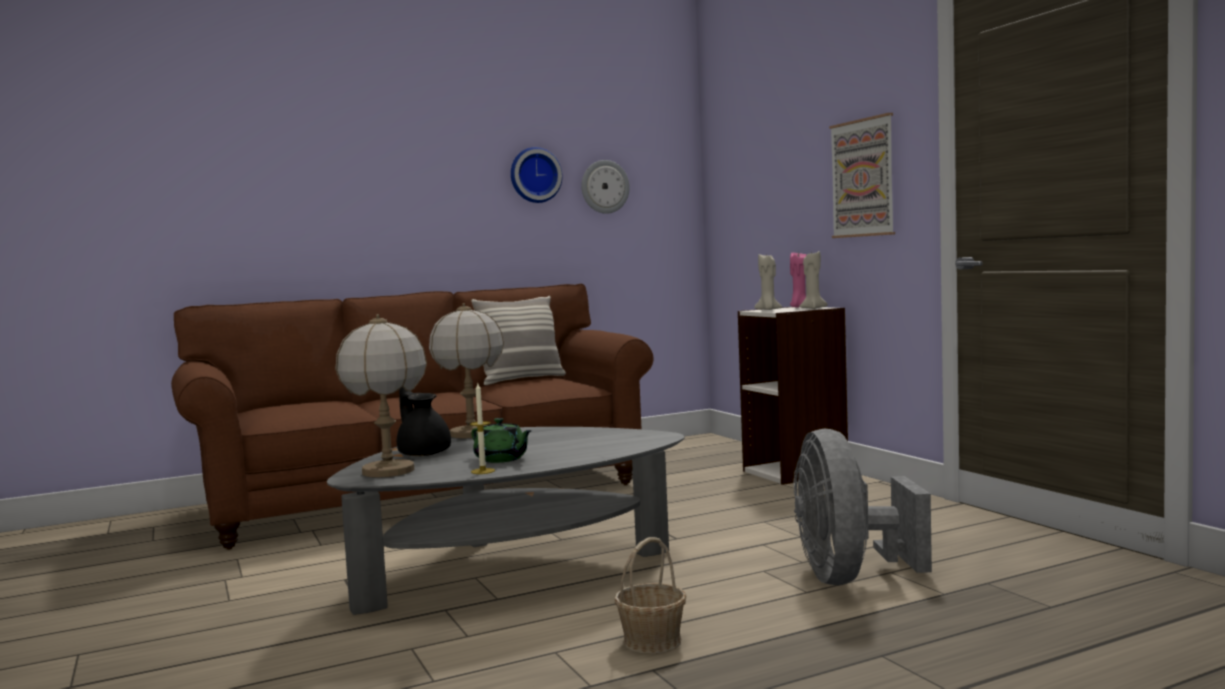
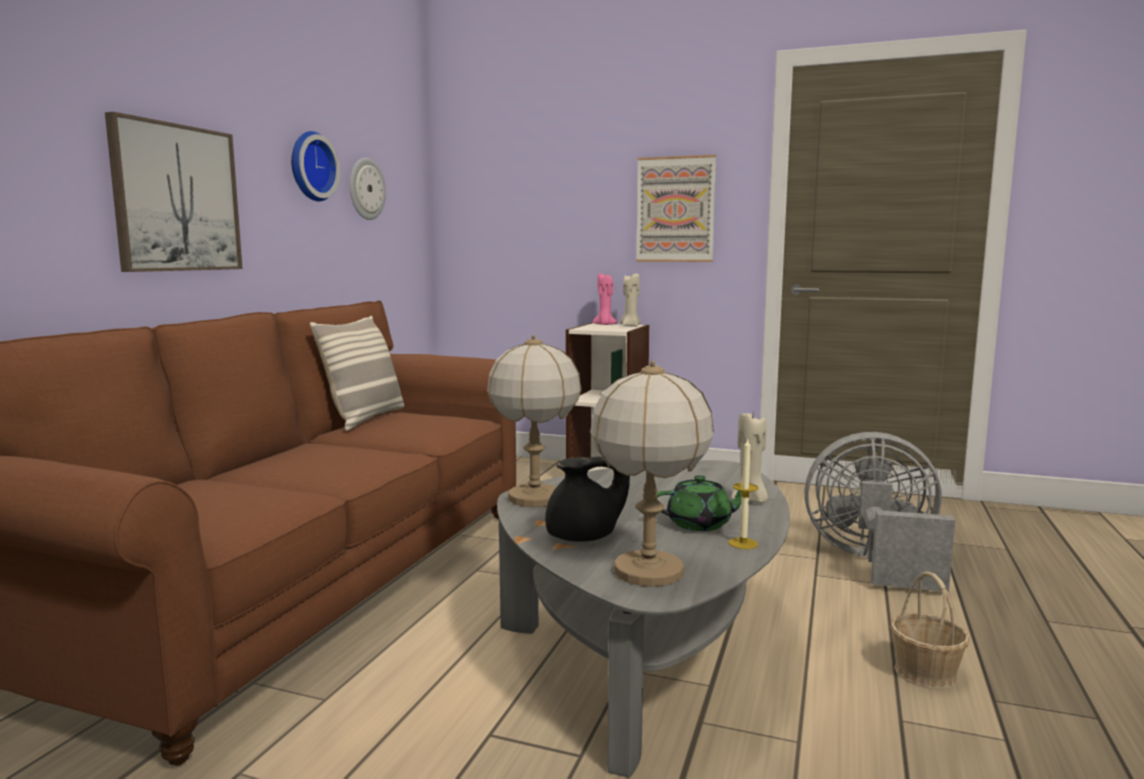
camera: 45 degrees left, 5 degrees up
(400, 212) = (176, 198): none -> picture
(423, 453) = (585, 536): black teapot -> black teapot turned 150 degrees clockwise
(768, 310) = (595, 328): beige candle -> beige candle (750, 501)
(849, 577) = (874, 562): grey fan -> grey fan turned 150 degrees clockwise

